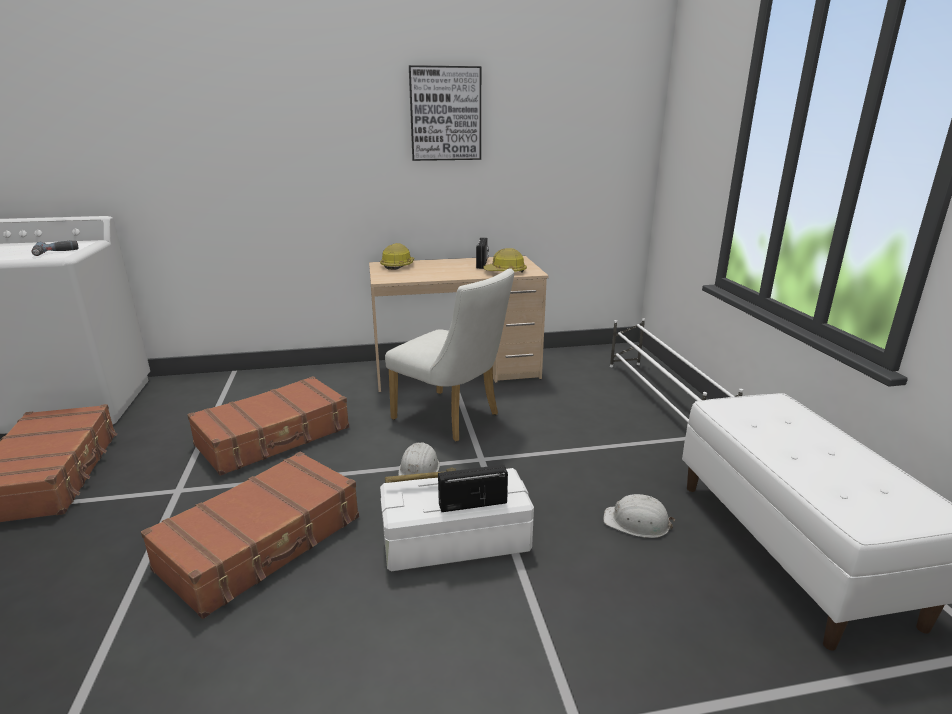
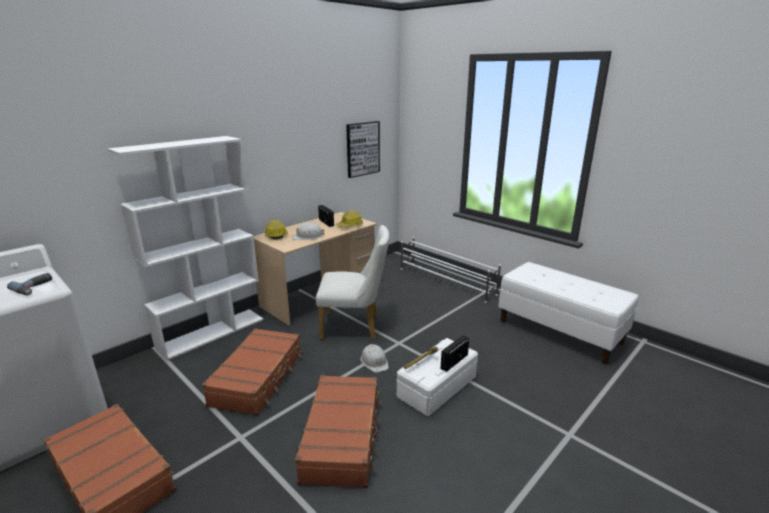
camera: 35 degrees left, 0 degrees up
(298, 374) = (212, 332): none -> white bookcase
(445, 114) = (290, 127): picture -> picture (362, 149)
(637, 522) = (500, 345): white hard hat -> white hard hat (308, 236)

